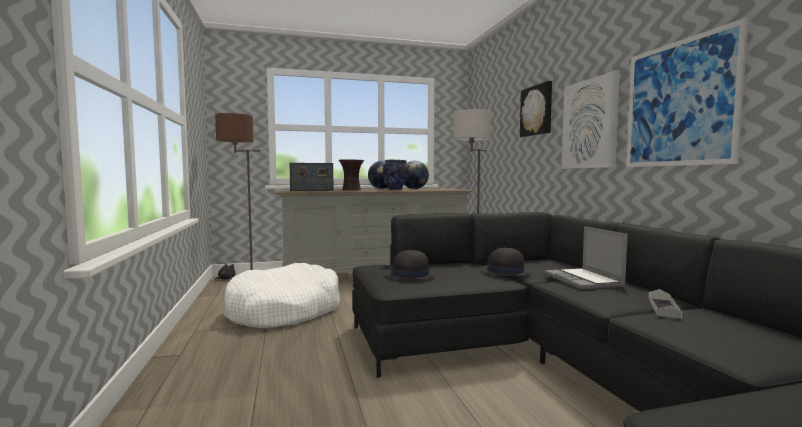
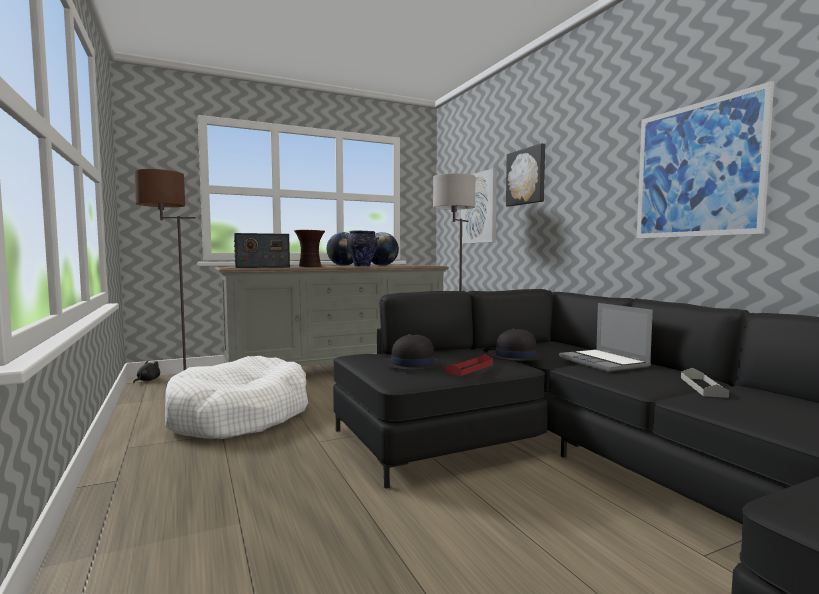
camera: 10 degrees left, 0 degrees up
(457, 281) = (470, 368): none -> red tray
(590, 124) = (592, 192): picture -> picture (479, 208)

